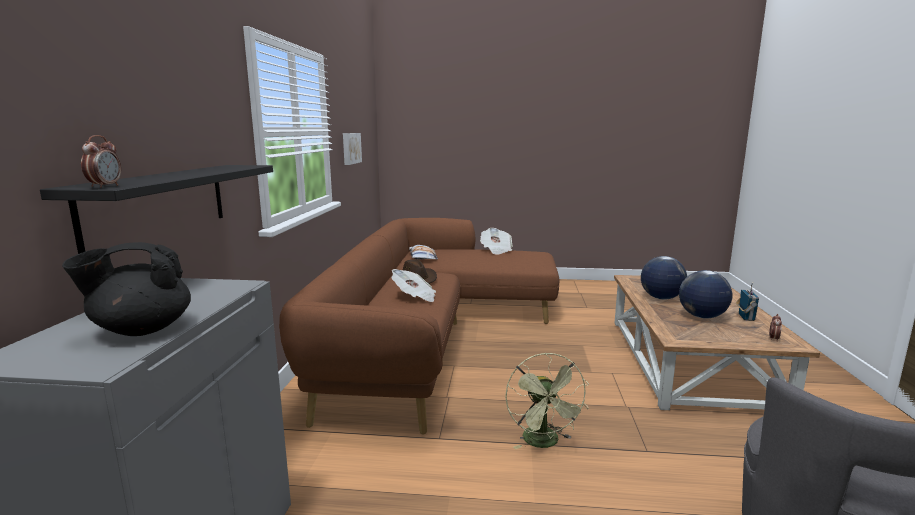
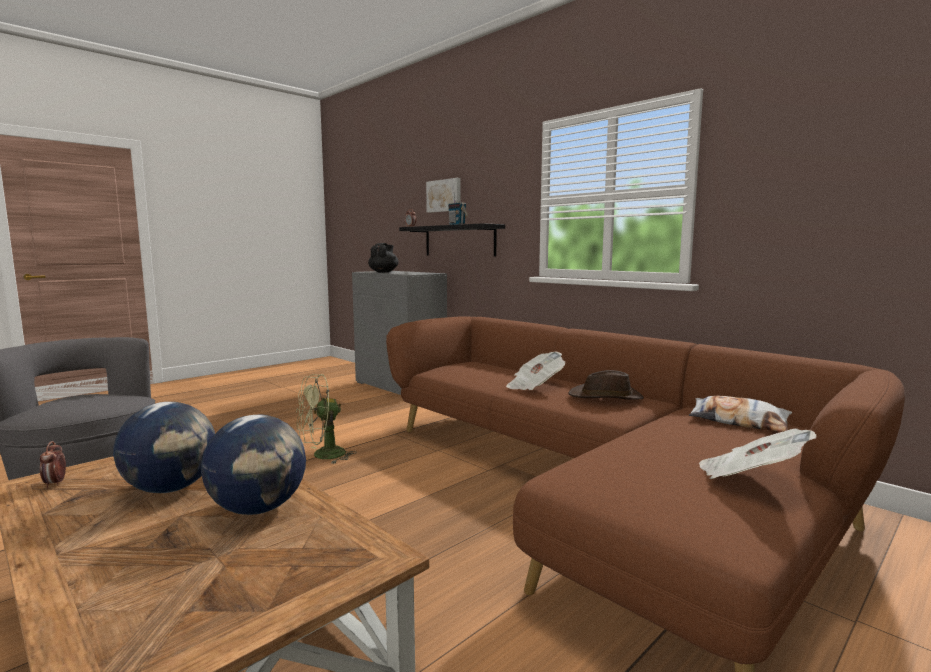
camera: 130 degrees right, 5 degrees down
(350, 148) = (807, 210): picture -> picture (444, 195)
(544, 443) = (322, 456): green fan -> green fan turned 60 degrees counterclockwise
(745, 317) = (75, 517): radio -> radio (457, 224)

